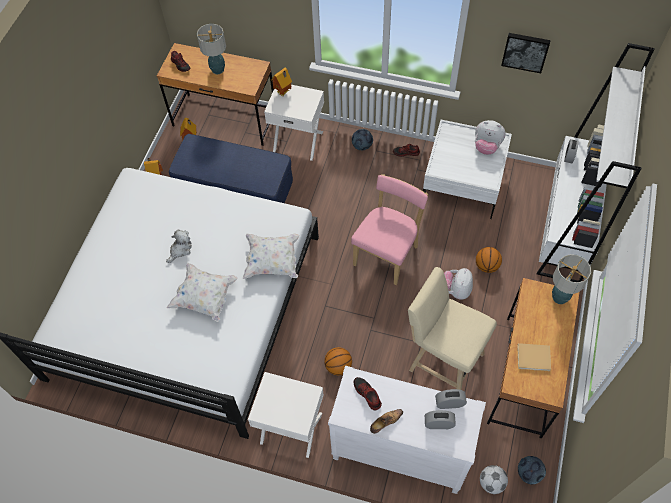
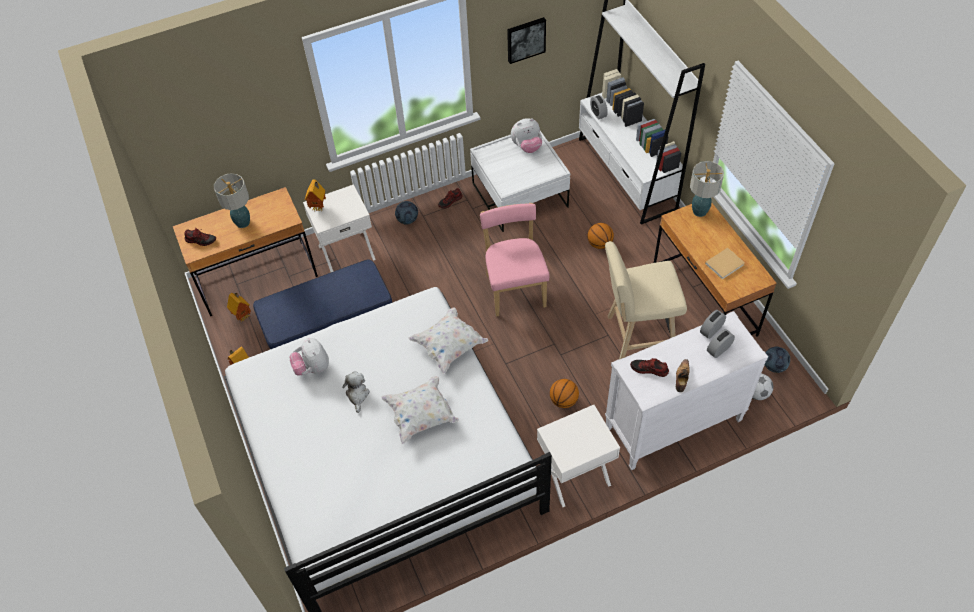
camera: 40 degrees left, 5 degrees down
(455, 290) = (594, 278): plush toy -> plush toy (312, 368)

